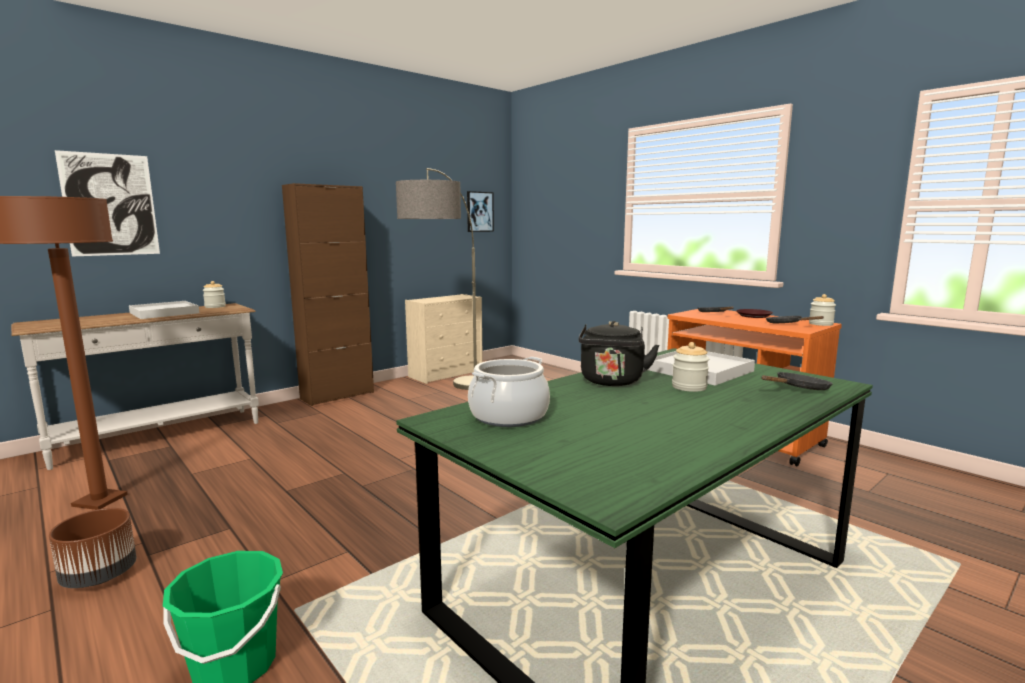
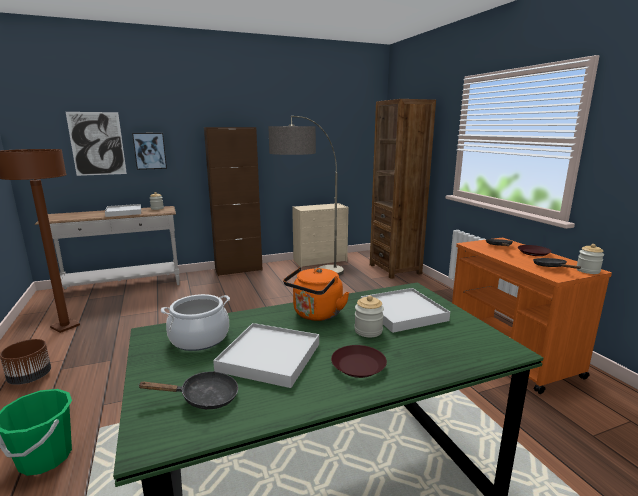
camera: 20 degrees right, 5 degrees up
(479, 211) = (356, 141): picture -> picture (150, 151)
(549, 373) = (395, 269): none -> brown bookcase
(612, 382) = (316, 315): black kettle -> orange kettle
(620, 419) = (269, 357): none -> white tray
(724, 412) = (358, 366): none -> brown plate
(799, 389) = (461, 350): black frying pan -> black frying pan (203, 398)

